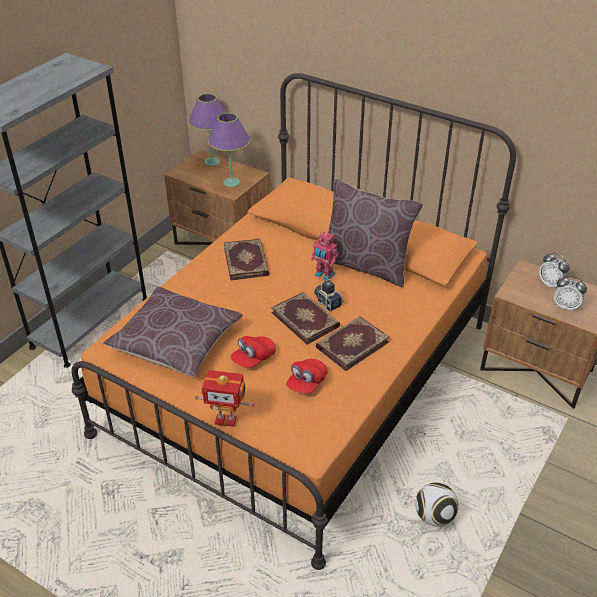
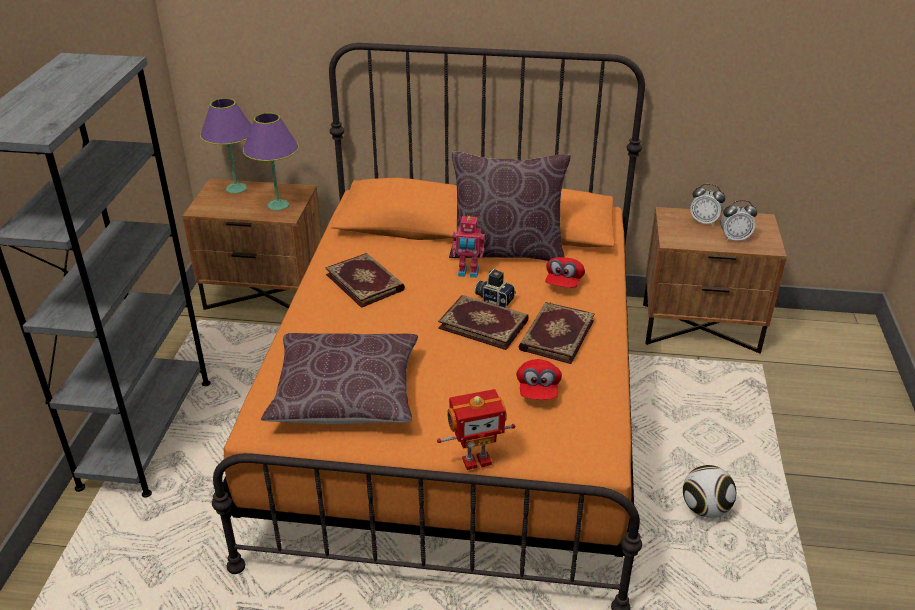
camera: 25 degrees left, 5 degrees down
(253, 358) = (455, 383): red cap -> red cap (564, 282)

